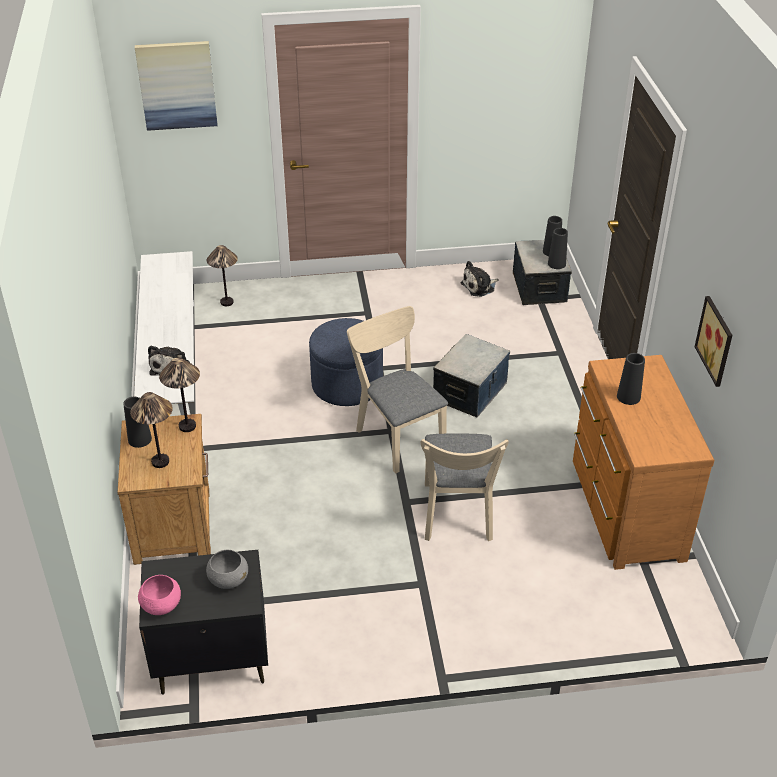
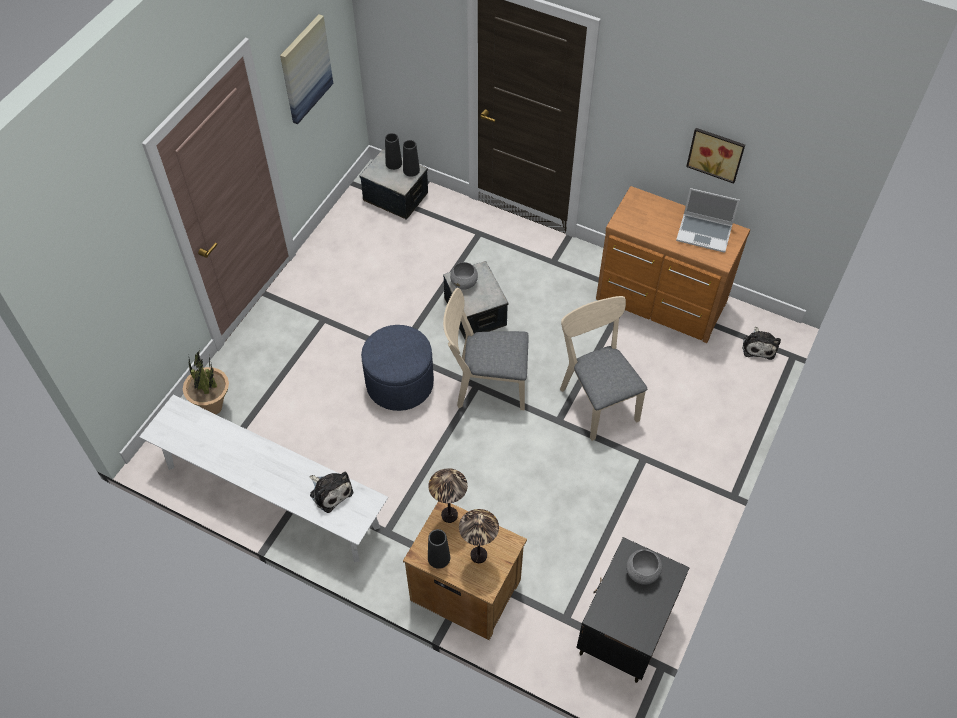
camera: 55 degrees left, 15 degrees up
(161, 605) = (639, 631): pink bowl -> none
(177, 85) = (101, 266): picture -> picture (305, 69)
(227, 302) = (214, 408): table lamp -> potted plant
(457, 517) = (596, 399): beige chair -> beige chair turned 150 degrees counterclockwise
(470, 349) = (464, 283): none -> grey bowl
(479, 287) = (360, 230): plush toy -> plush toy (759, 346)
(628, 397) = (660, 231): black vase -> none
(665, 428) = (704, 233): none -> laptop

